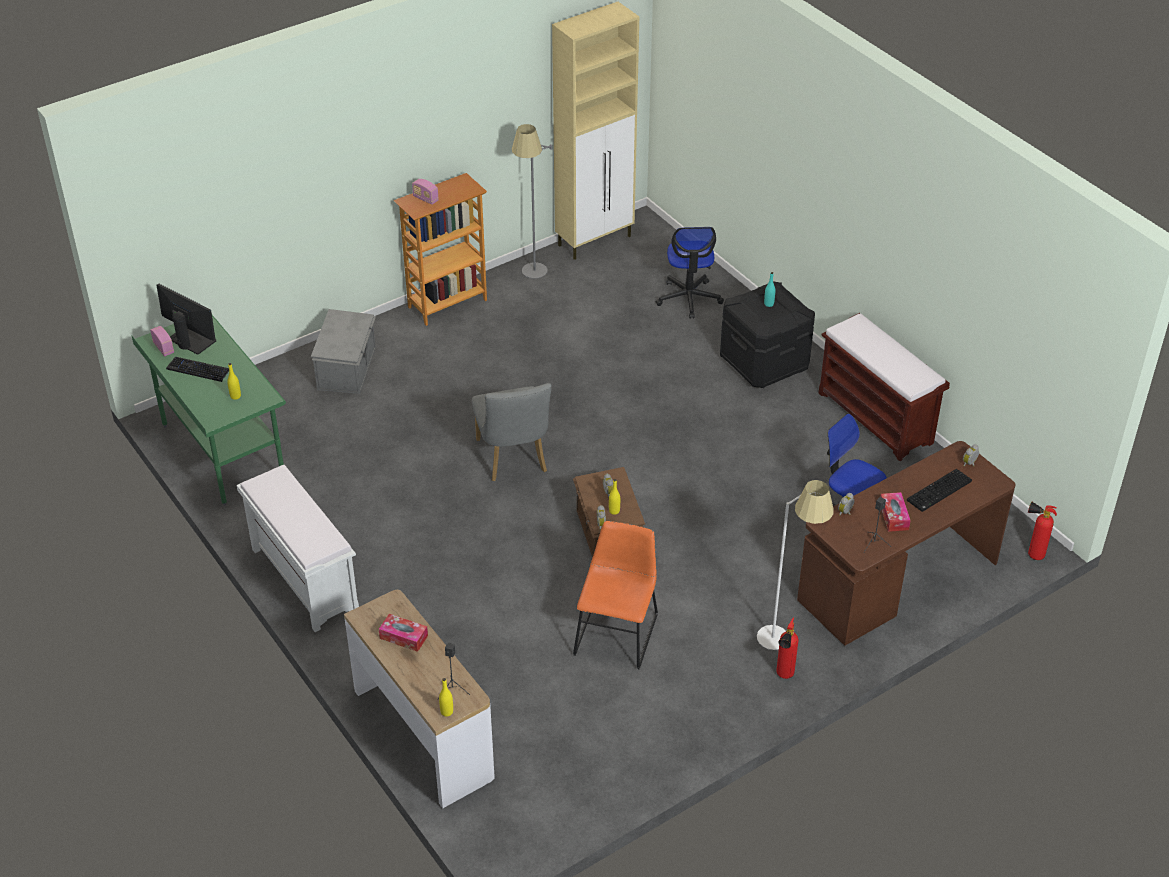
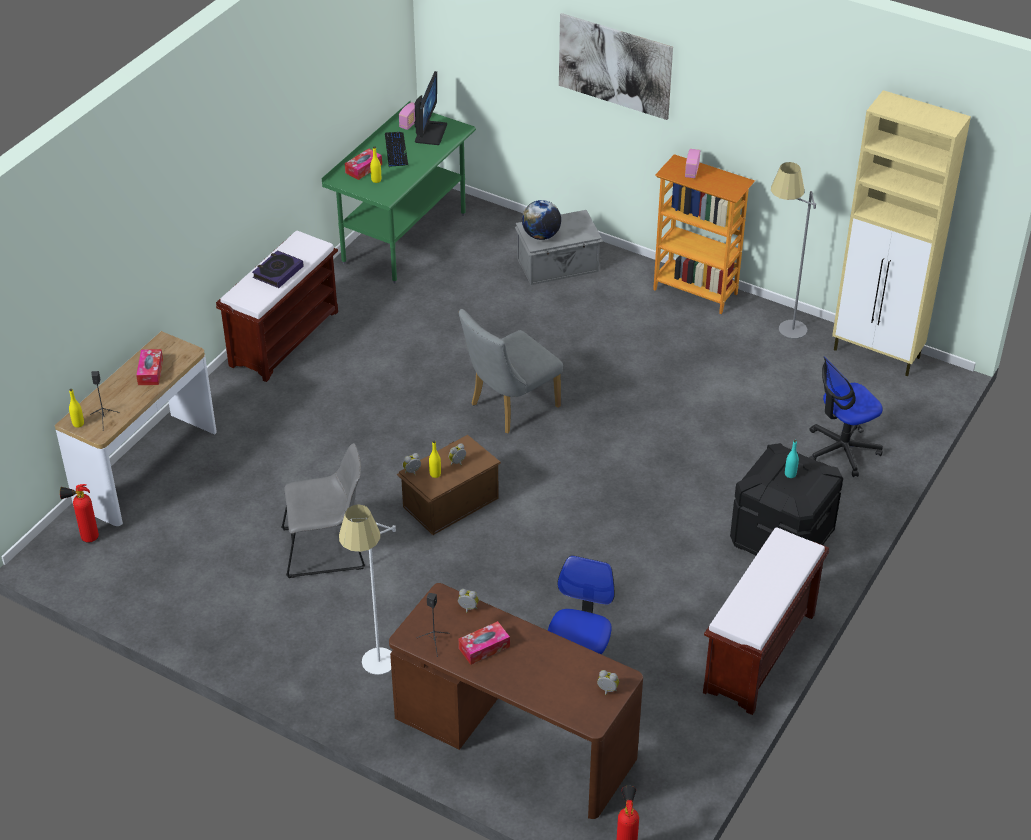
camera: 65 degrees right, 0 degrees up
(209, 399) = (363, 169): none -> tissue box
(298, 513) = (278, 272): none -> book
(303, 579) = (284, 337): white bench -> brown bench
(321, 158) = (615, 66): none -> picture
(342, 347) = (541, 235): none -> globe
(617, 631) = (327, 548): orange chair -> grey chair
(783, 676) = (330, 684): fire extinguisher -> fire extinguisher (85, 538)
(939, 492) = (545, 675): keyboard -> none

